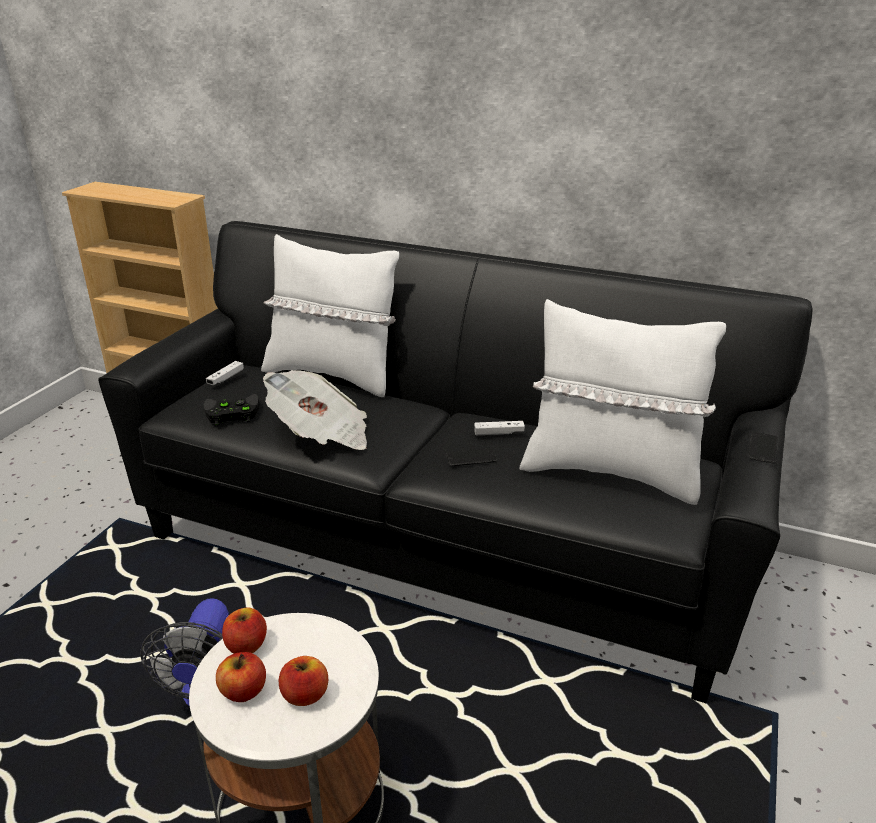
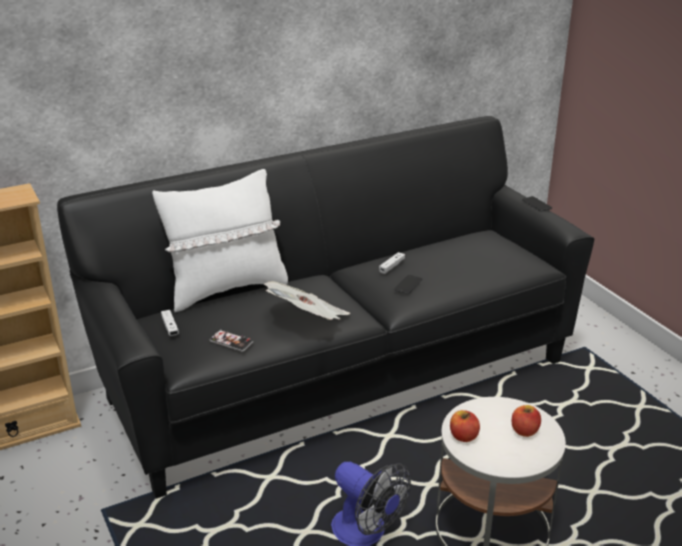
camera: 50 degrees left, 0 degrees up
(230, 413) = (231, 341): black game controller -> phone
(243, 691) = (501, 450): apple -> none
(610, 472) = (476, 255): white pillow -> none

